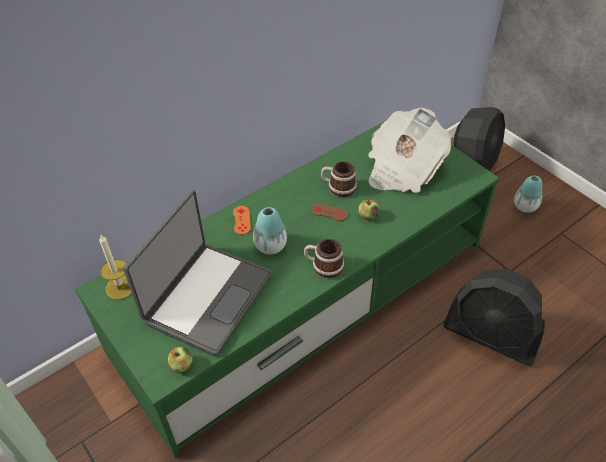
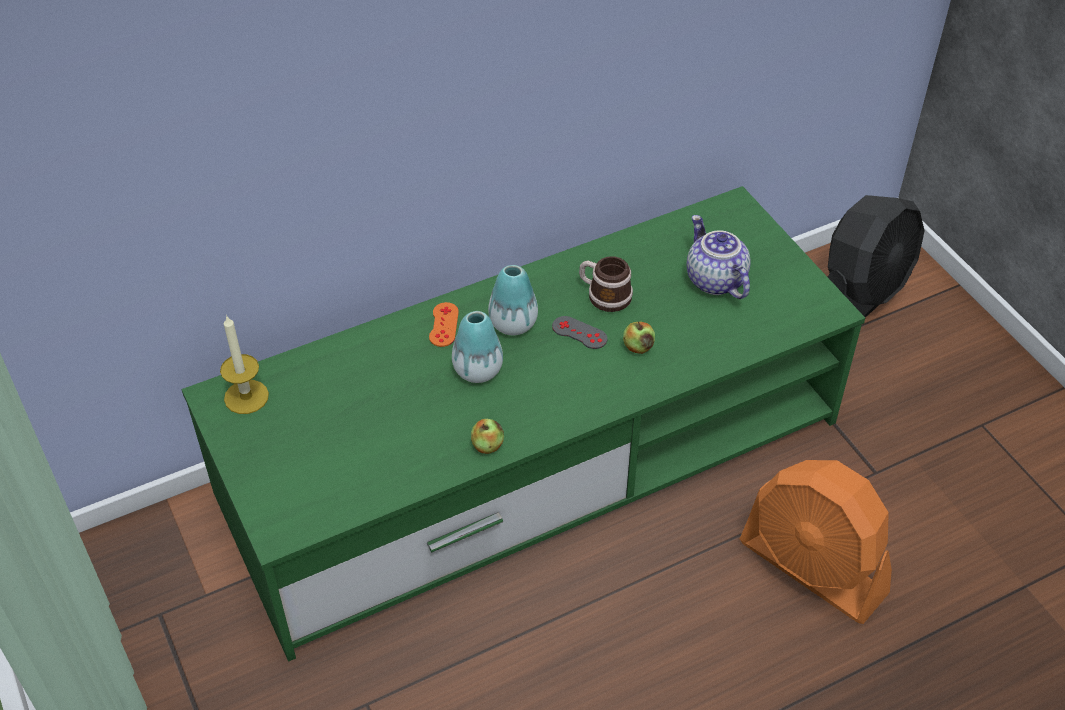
camera: 10 degrees right, 0 degrees up
(181, 365) = (311, 520): apple -> apple (487, 445)
(206, 297) = (367, 431): laptop -> none
(323, 265) = (549, 411): mug -> none
(329, 212) = (579, 333): brown game controller -> grey game controller
(402, 168) = (714, 280): newspaper -> teapot
(491, 336) = (813, 568): black fan -> orange fan
(525, 206) = (934, 372): vase -> vase (513, 324)

